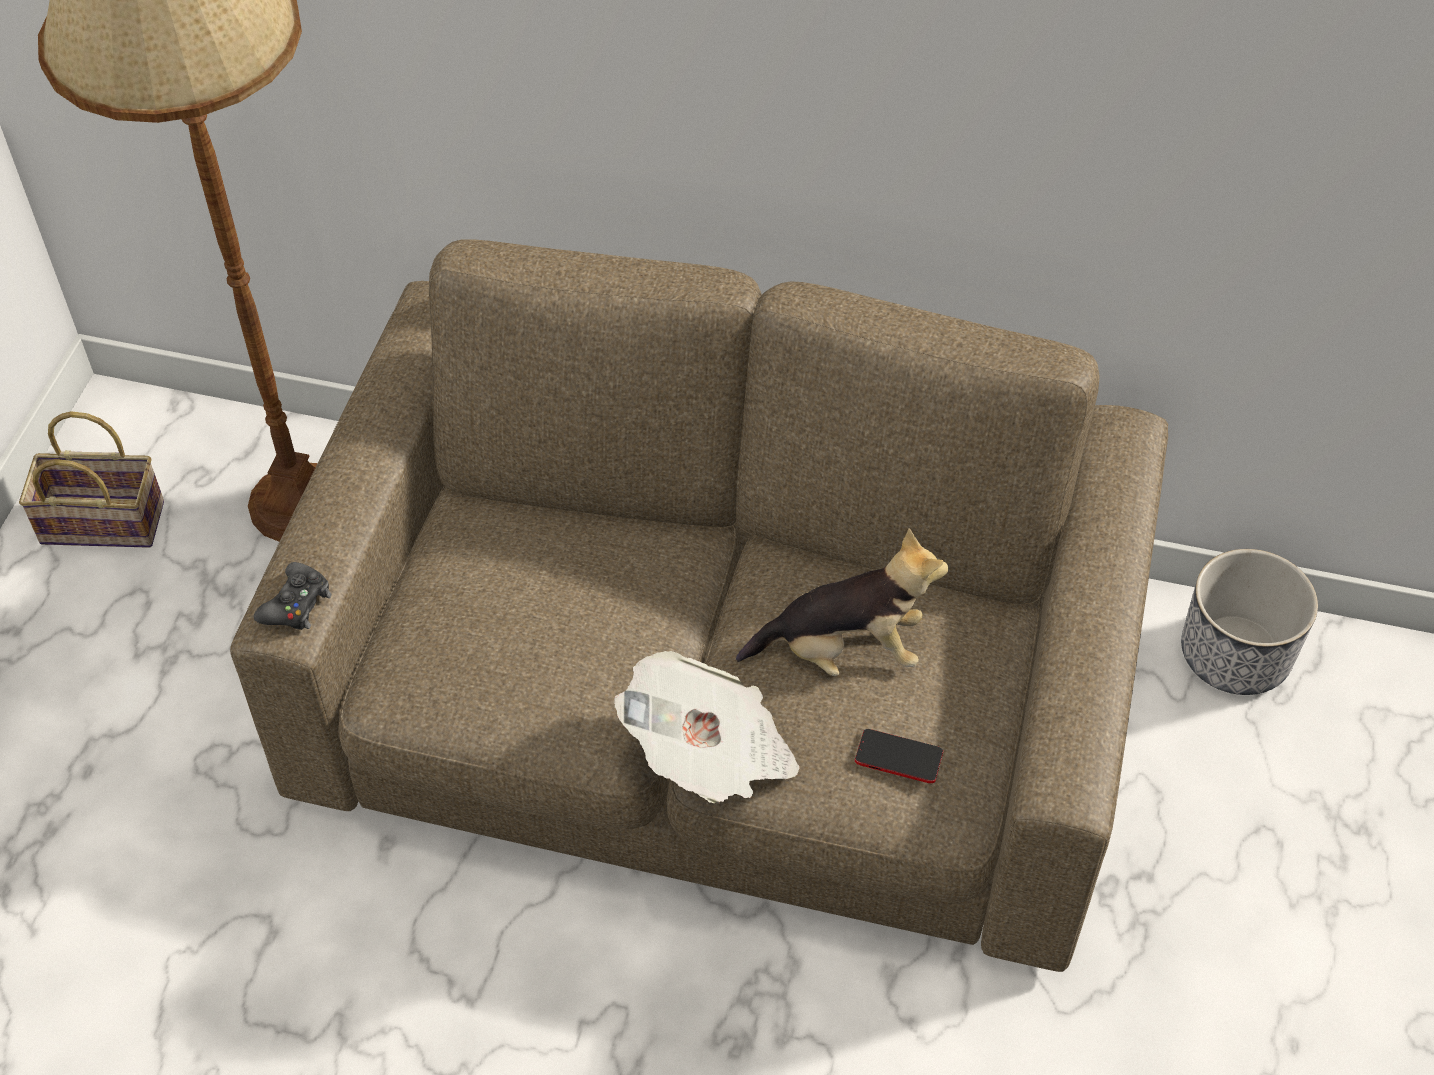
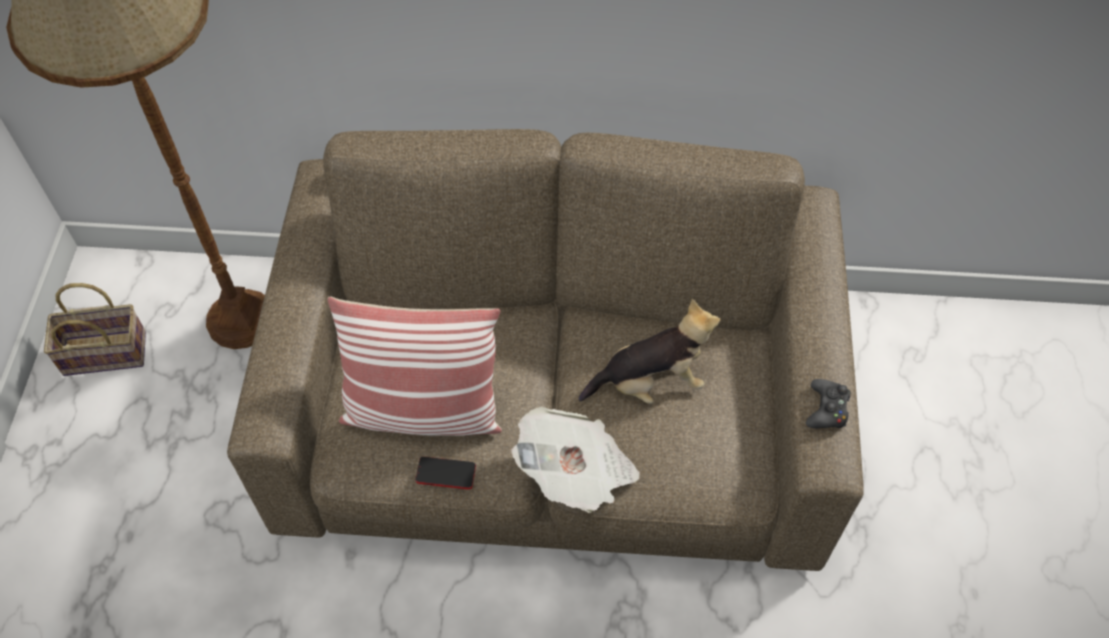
camera: 10 degrees left, 5 degrees up
(296, 604) = (269, 414): black game controller -> black game controller (827, 409)
(512, 640) = (422, 411): none -> pillow
(898, 757) = (704, 454): phone -> phone (445, 473)
(1235, 654) = (884, 332): planter -> none

